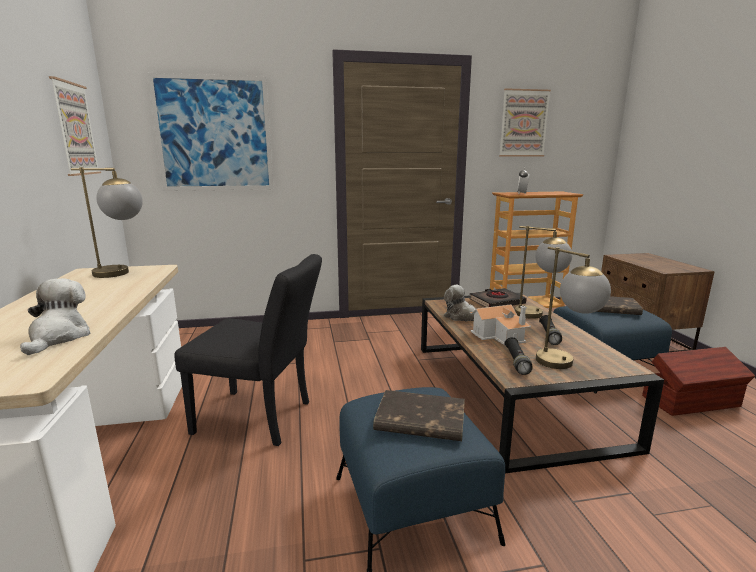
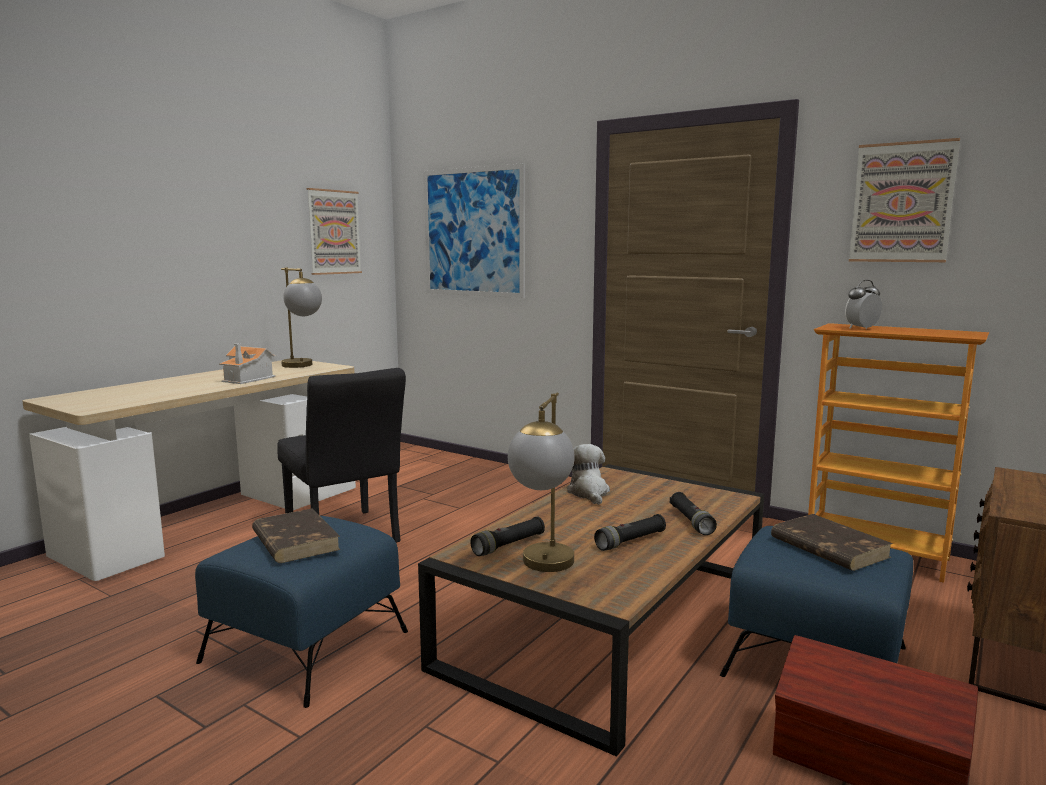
camera: 45 degrees right, 5 degrees down
(59, 337) = (156, 394): plush toy -> none
(496, 302) = (685, 493): black book -> none
(500, 335) = (571, 521): toy house -> toy house (248, 378)
(538, 315) = (691, 521): table lamp -> black flashlight

